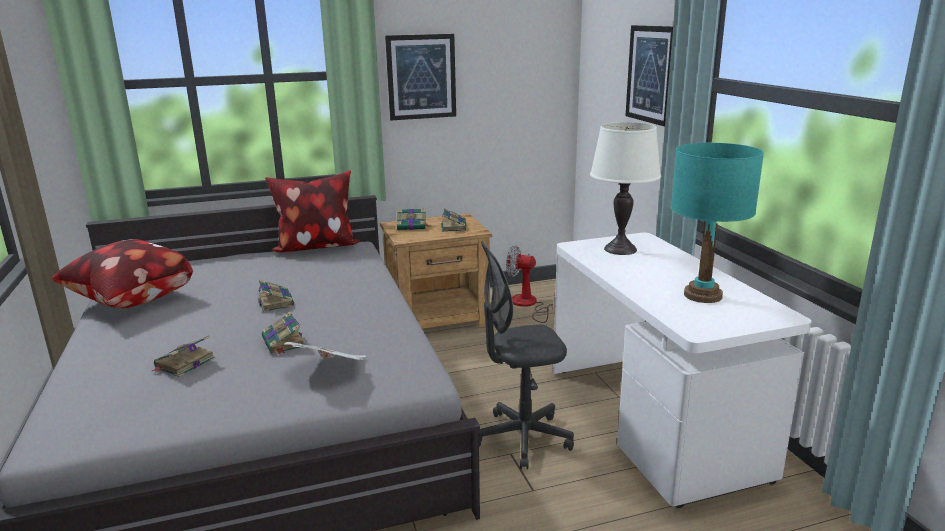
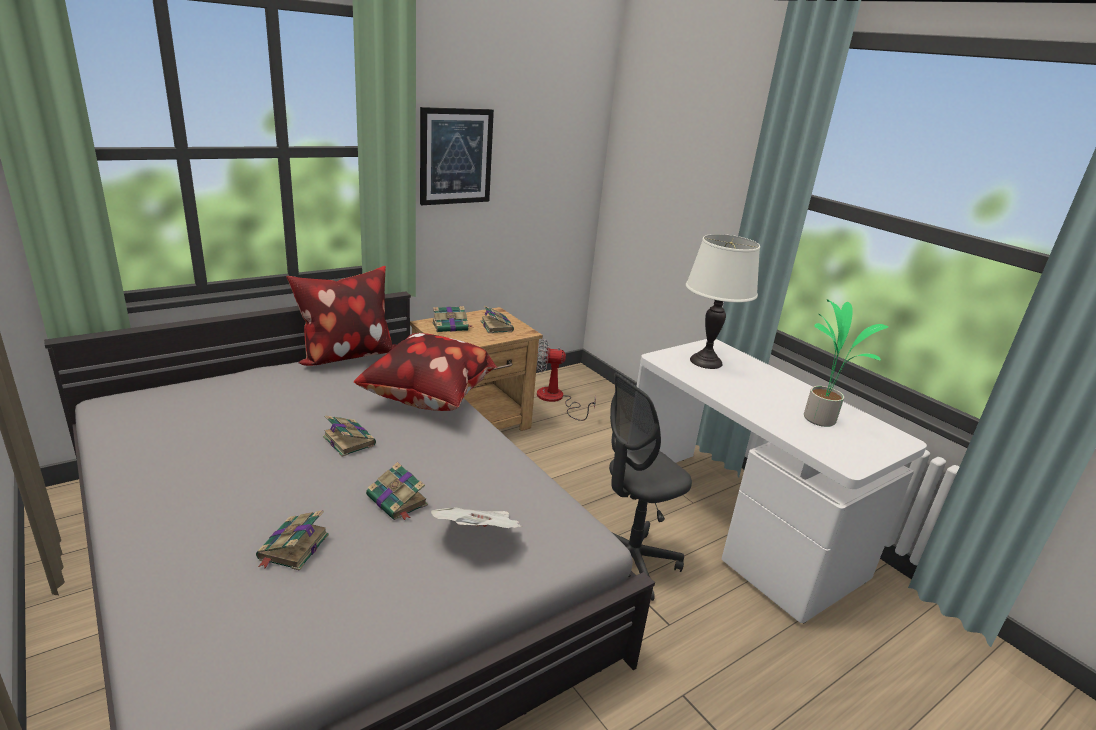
camera: 20 degrees left, 5 degrees up
(130, 302) = (150, 454): pillow -> pillow (429, 401)
(652, 74) = (713, 175): picture -> none
(702, 295) = (819, 418): turquoise table lamp -> potted plant

